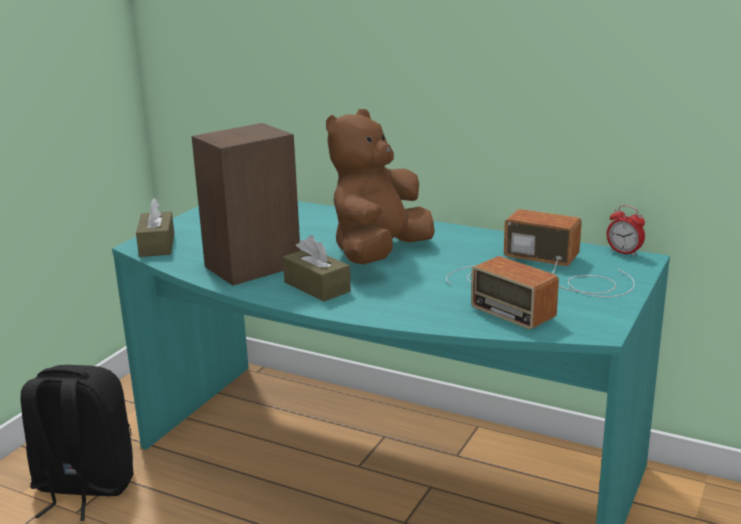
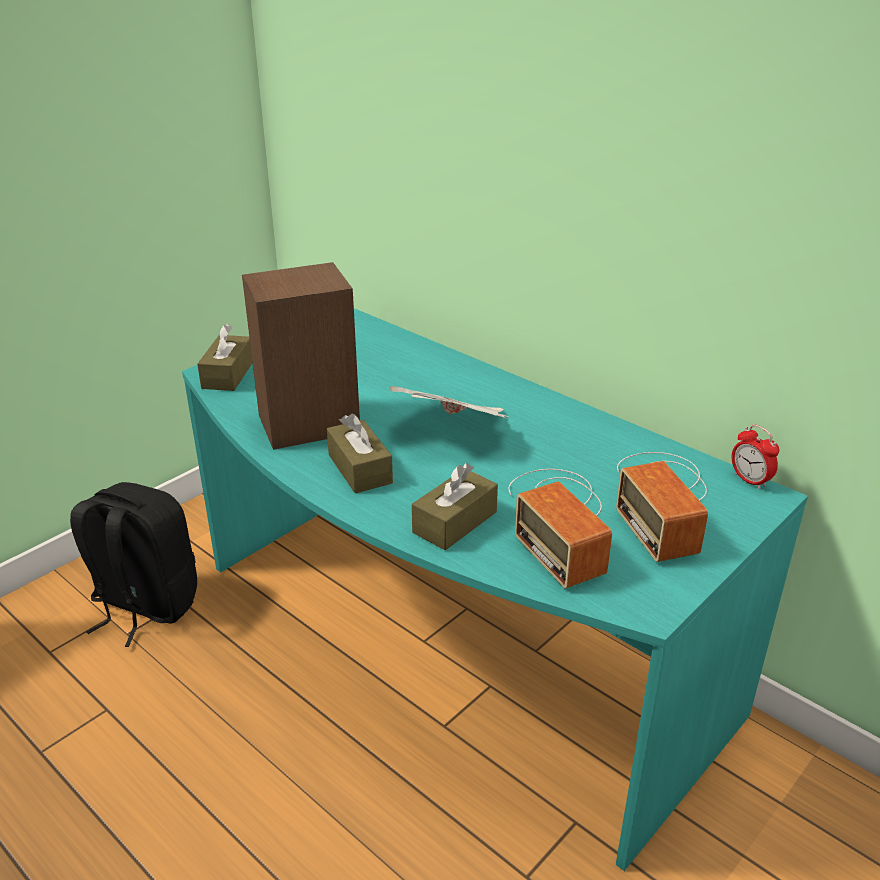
camera: 15 degrees right, 10 degrees up
(379, 254) = (454, 430): brown plush toy -> newspaper
(417, 306) = (455, 522): none -> brown tissue box
(568, 271) = (663, 500): radio -> radio turned 150 degrees counterclockwise

